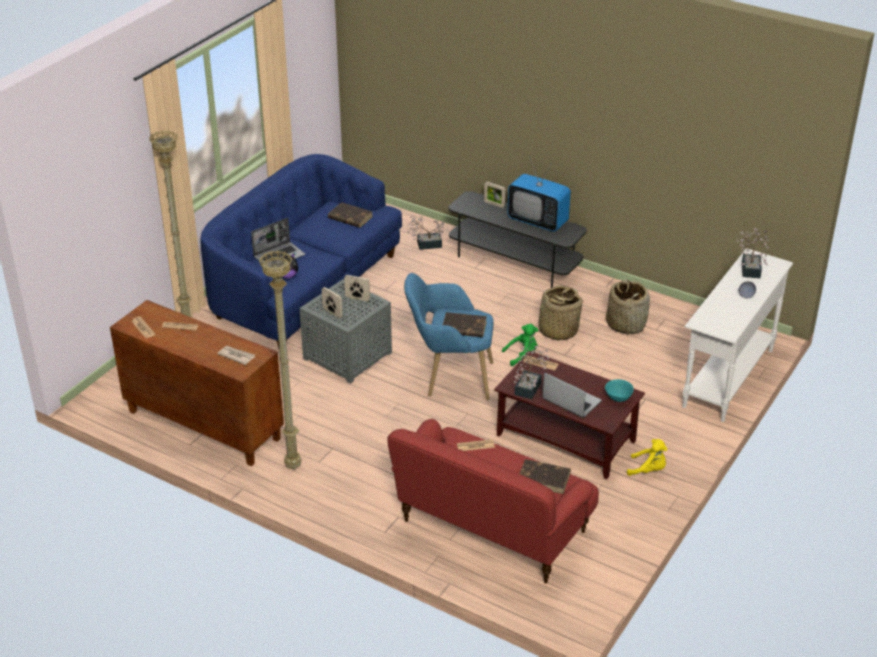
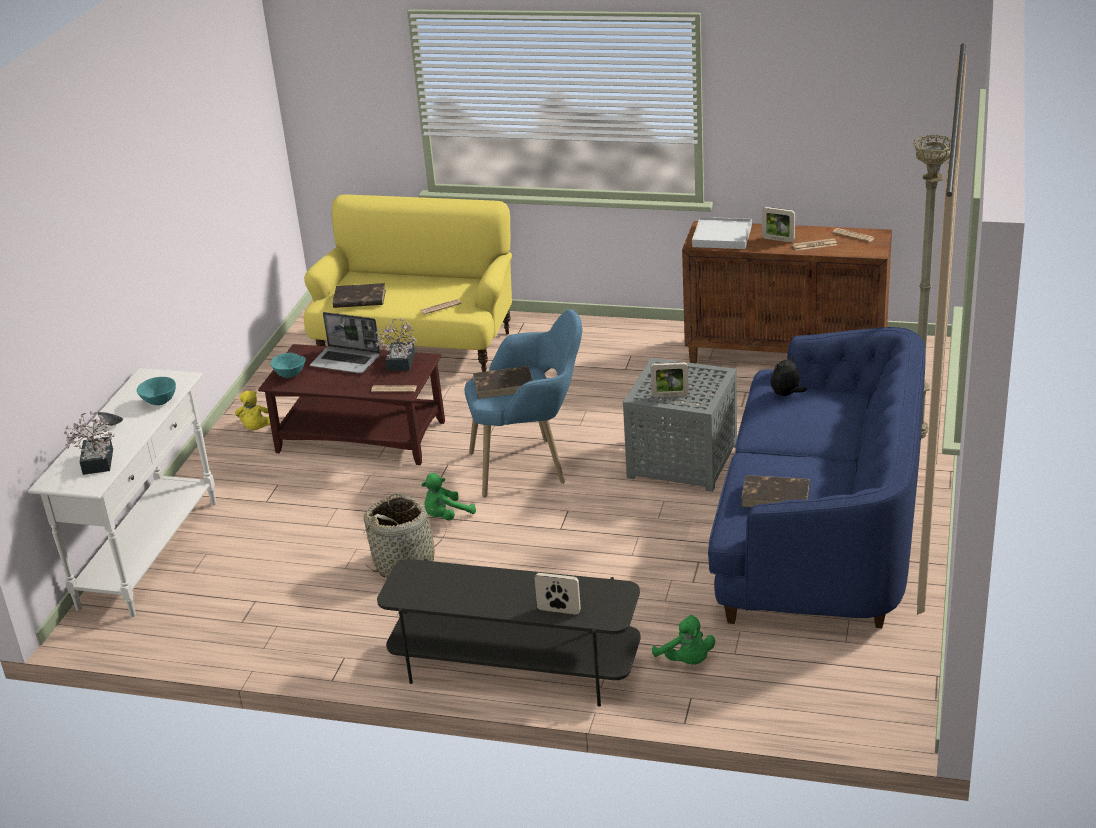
camera: 165 degrees right, 5 degrees down
(236, 356) = (722, 236): newspaper -> white tray
(279, 256) = (825, 416): laptop -> none
(293, 467) = (653, 345): beige floor lamp -> none
(332, 313) = (688, 372): picture frame -> picture frame (778, 239)
(426, 244) = (686, 661): potted plant -> green plush toy
(492, 529) = (417, 346): red sofa -> yellow sofa
(538, 221) = (467, 595): television -> none
(626, 324) = (302, 599): basket -> none
(648, 470) = (258, 429): yellow plush toy -> yellow plush toy turned 90 degrees counterclockwise
(714, 305) = (159, 402): none -> turquoise bowl

